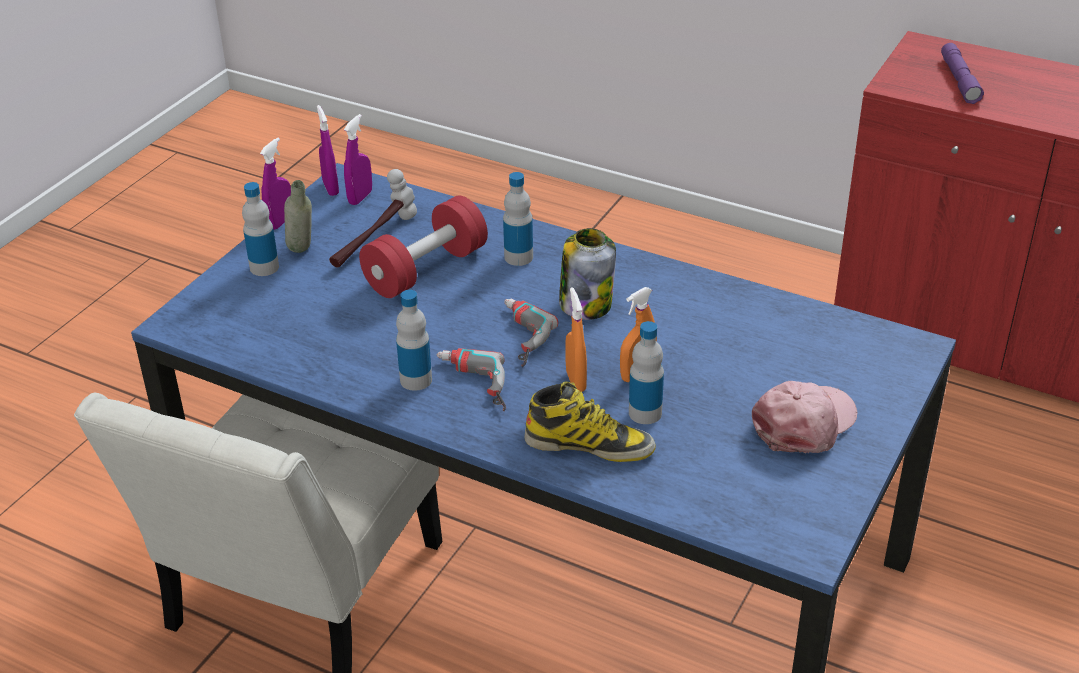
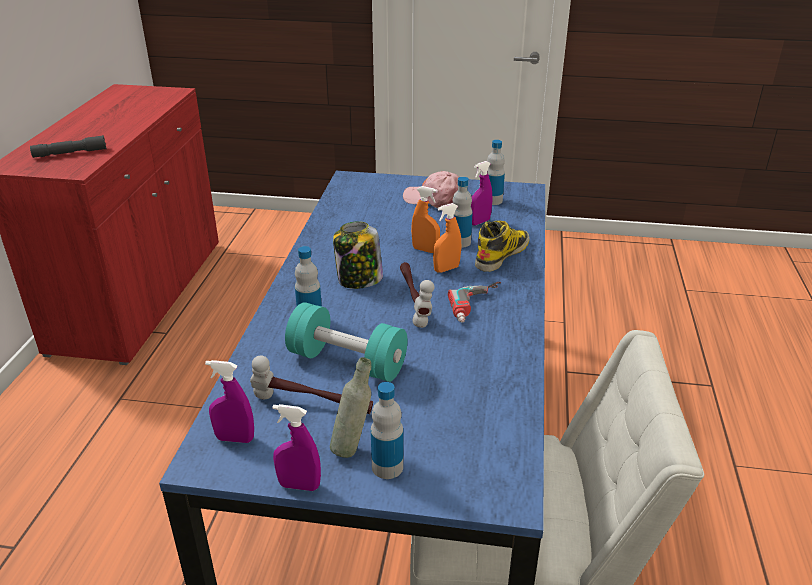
camera: 110 degrees left, 5 degrees down
(330, 188) = (219, 468): purple spray bottle -> purple spray bottle (479, 222)
(416, 380) = (489, 330): bottle -> bottle (493, 200)
(426, 269) = (347, 362): red dumbbell -> turquoise dumbbell
(515, 337) = (414, 300): power drill -> hammer
(589, 444) = (502, 254): boot -> boot turned 45 degrees clockwise
(959, 80) = (70, 153): purple flashlight -> grey flashlight

